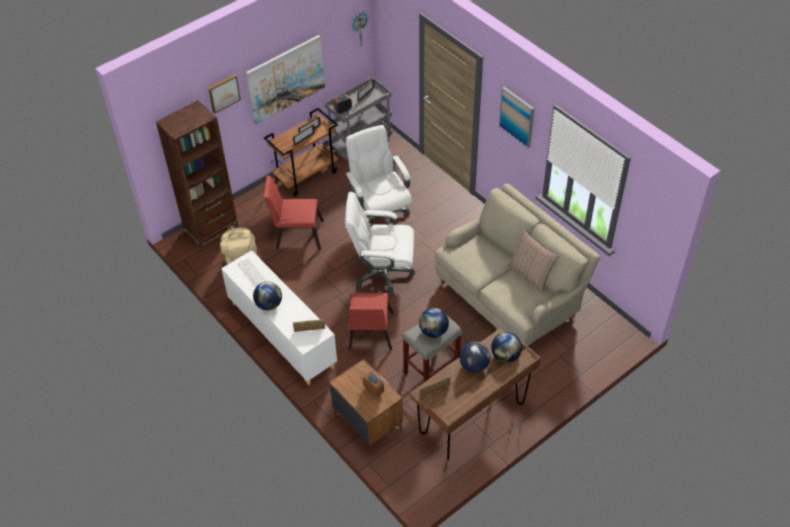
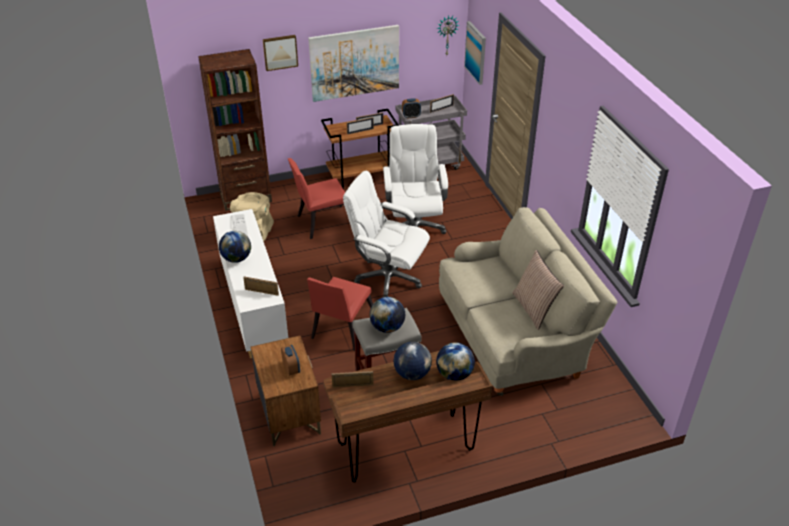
camera: 20 degrees right, 10 degrees down
(296, 234) = (322, 222): red chair -> red chair turned 45 degrees counterclockwise
(517, 117) = (566, 127): picture -> picture (476, 52)

